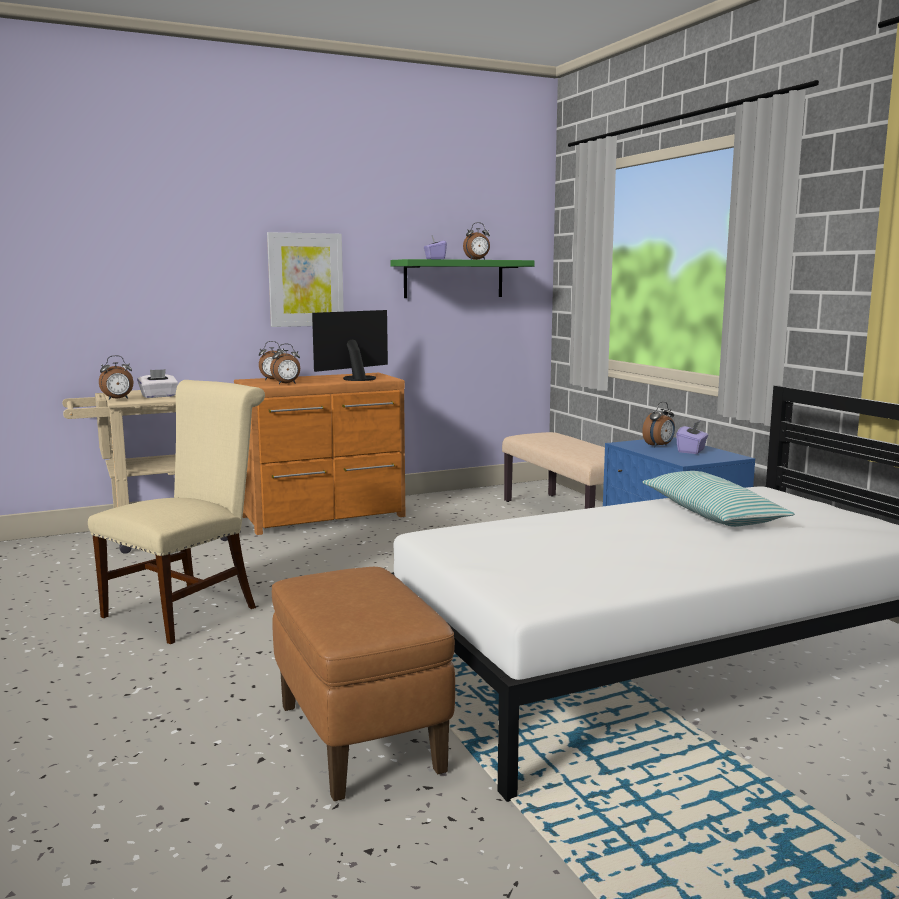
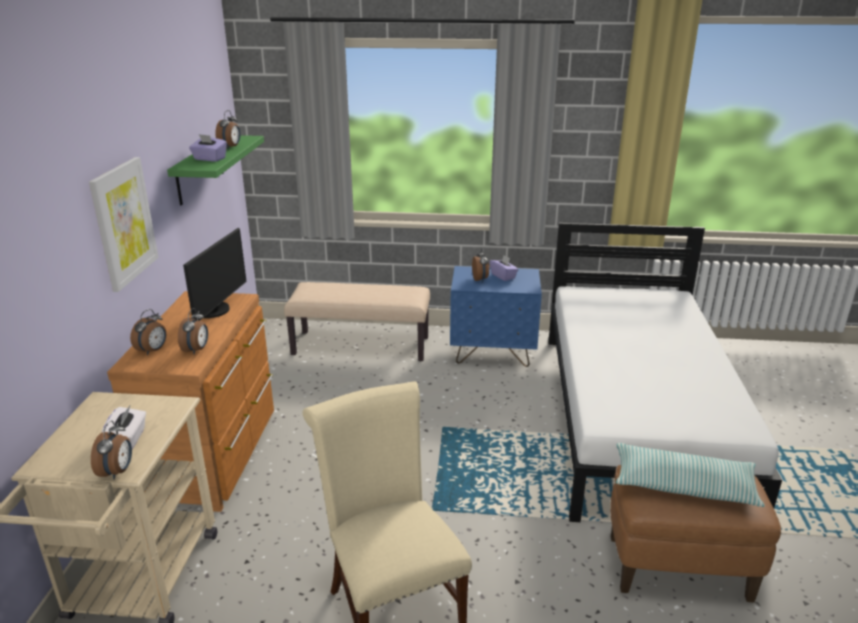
camera: 60 degrees left, 15 degrees up
(356, 378) = (215, 310): monitor -> monitor turned 150 degrees counterclockwise
(711, 514) = (614, 323): pillow -> pillow (683, 485)

